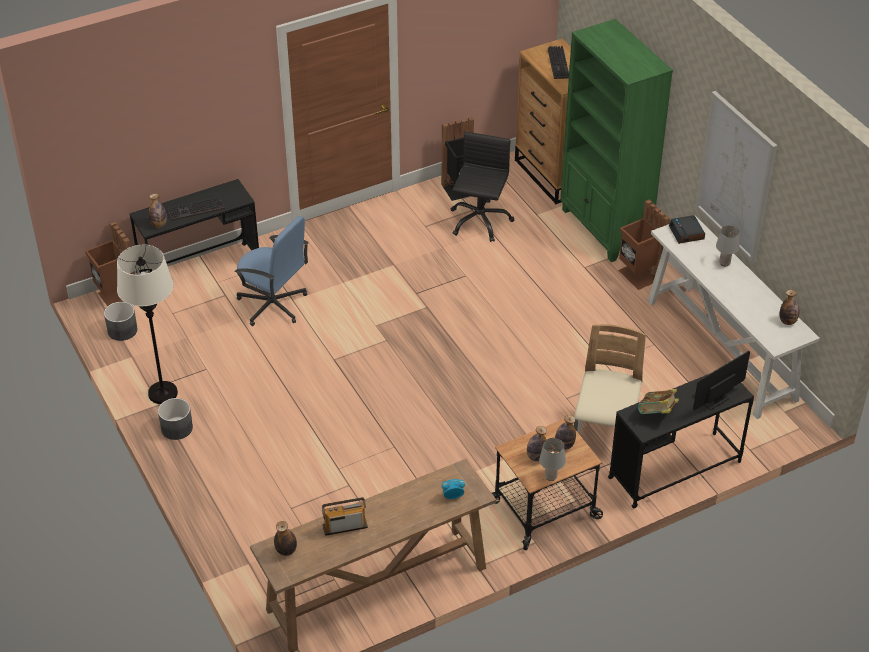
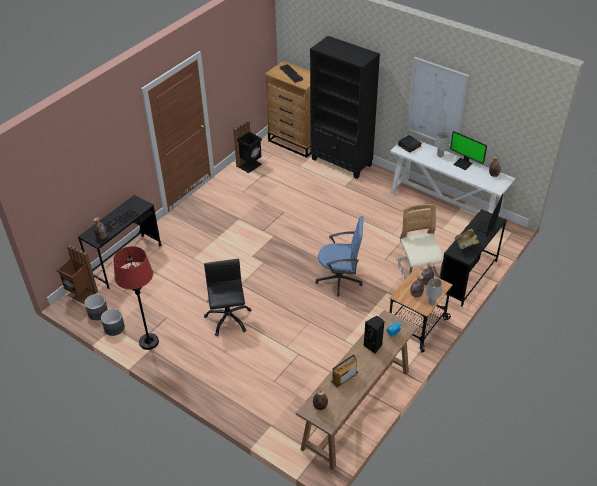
camera: 25 degrees left, 0 degrees up
(163, 393) = (149, 341): white floor lamp -> red floor lamp
(176, 428) = (171, 360): grey planter -> grey planter (114, 328)
(273, 305) = (183, 265): blue office chair -> blue office chair (340, 279)
(414, 501) = (373, 346): none -> black speaker
(479, 221) = (271, 179): black office chair -> black office chair (228, 319)
(604, 229) = (341, 162): green bookcase -> black bookcase
(638, 275) = (376, 181): brown trash can -> none
(752, 288) = (463, 163): none -> monitor

